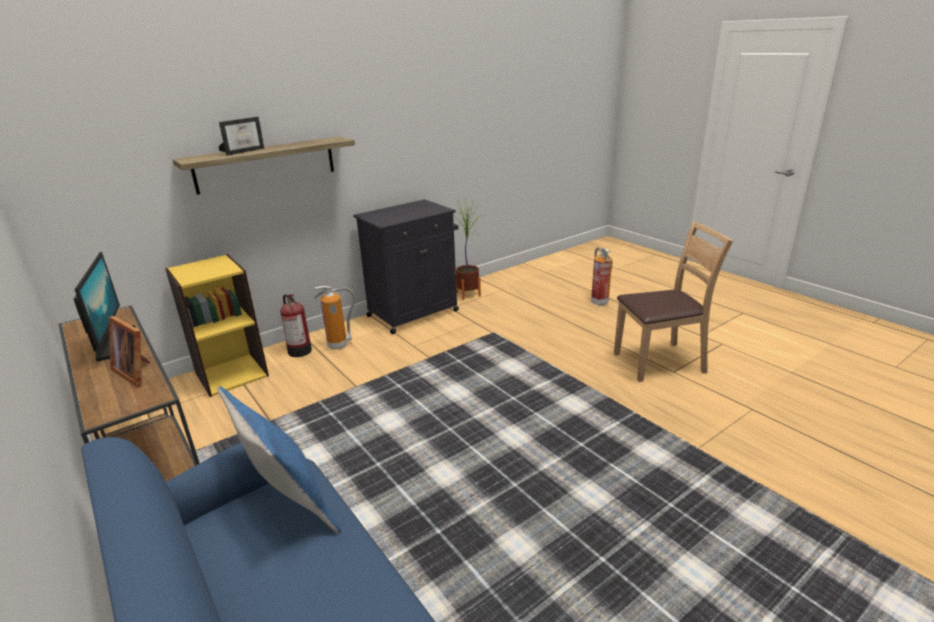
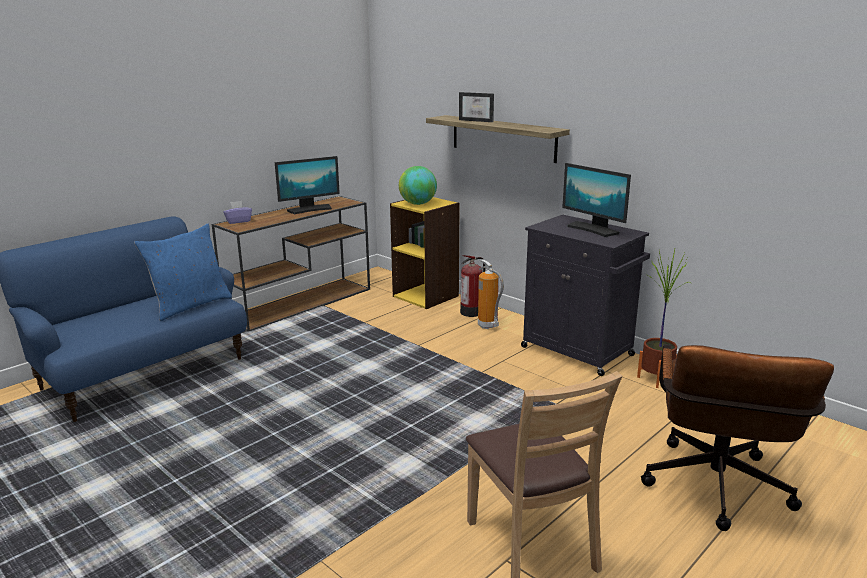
camera: 80 degrees right, 5 degrees down
(102, 403) = (238, 221): none -> purple tissue box
(137, 371) = (272, 220): picture frame -> none
(205, 272) = (418, 204): none -> globe
(406, 210) = (593, 229): none -> monitor
(599, 302) = (716, 492): fire extinguisher -> brown office chair

